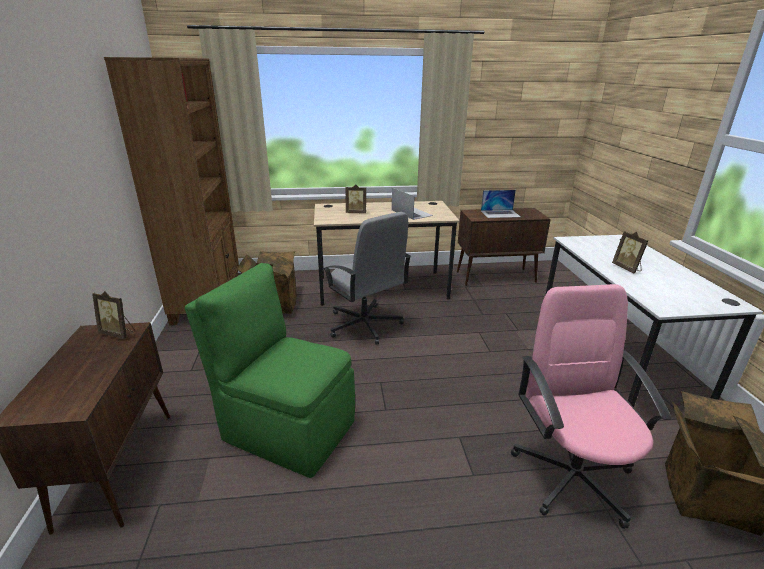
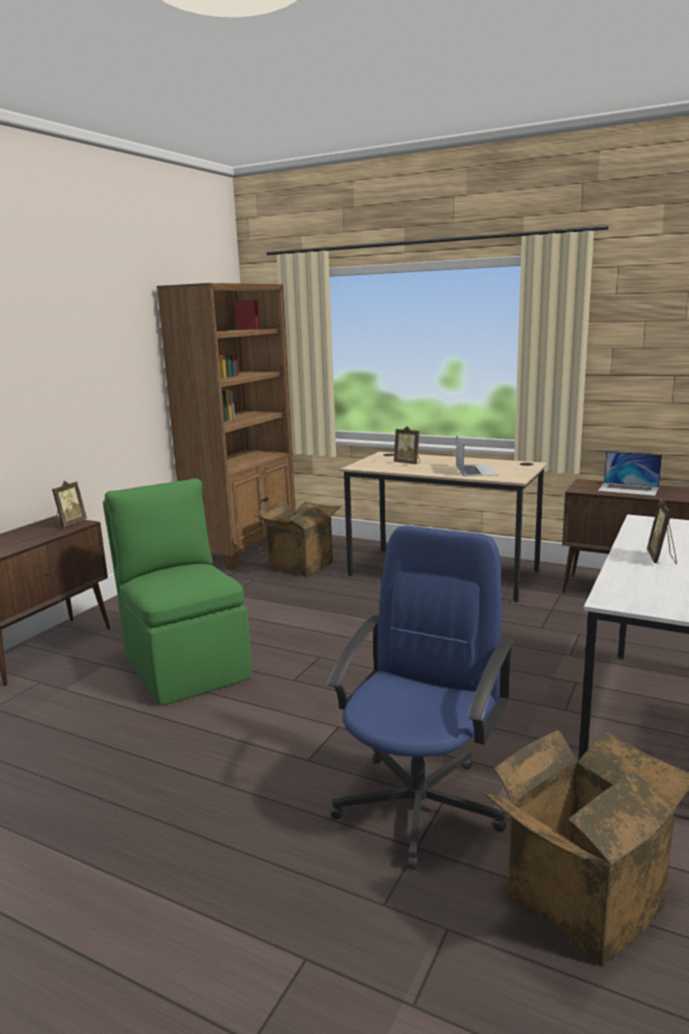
camera: 35 degrees right, 10 degrees down
(119, 333) = (70, 524): picture frame -> picture frame turned 120 degrees counterclockwise
(364, 325) = (371, 604): grey office chair -> none
(572, 475) = (420, 804): pink office chair -> blue office chair

